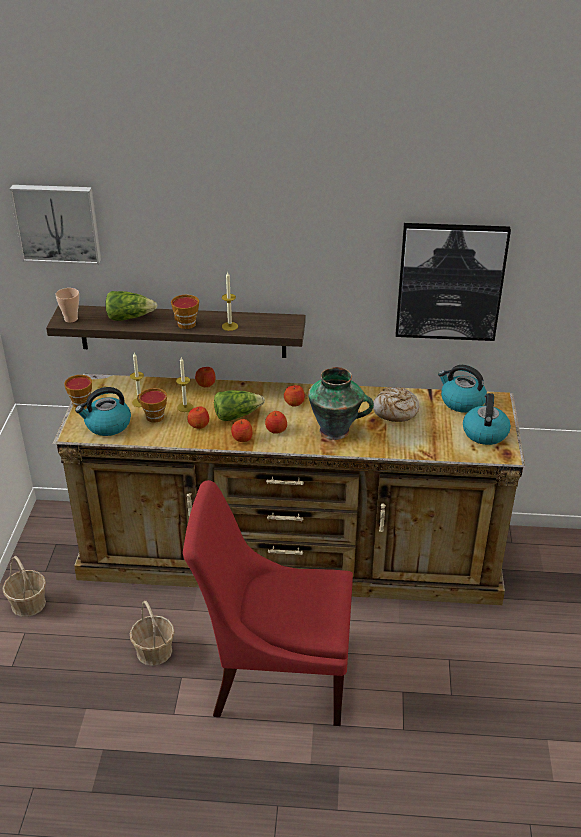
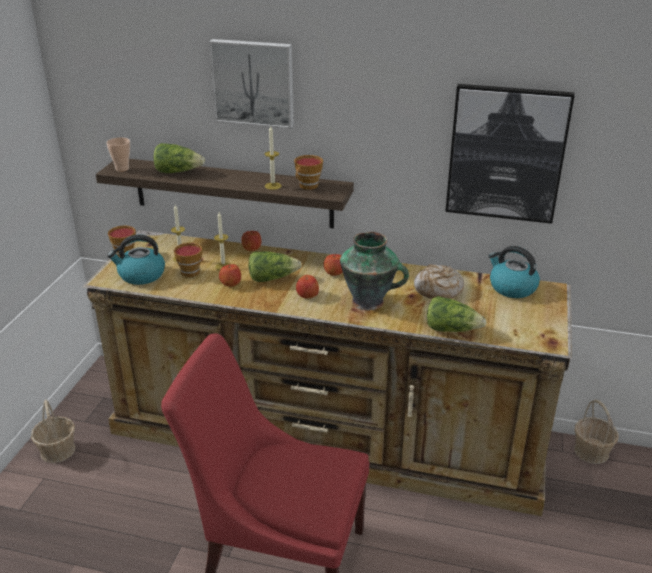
camera: 10 degrees right, 5 degrees down
(57, 223) = (115, 71): picture -> picture (253, 83)
(154, 651) = (162, 515): basket -> basket (591, 451)
(185, 325) = (229, 182): cup -> cup (307, 186)
(242, 438) = (269, 299): apple -> none
(416, 450) = (451, 329): none -> lettuce
(484, 433) = (531, 319): kettle -> none

